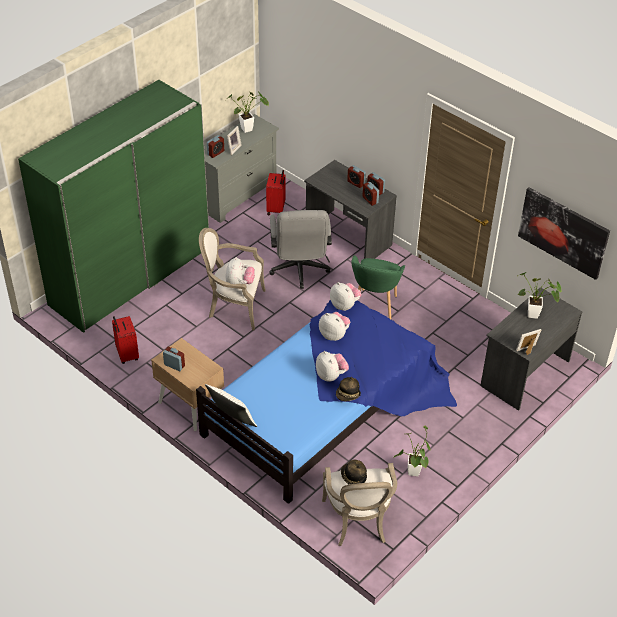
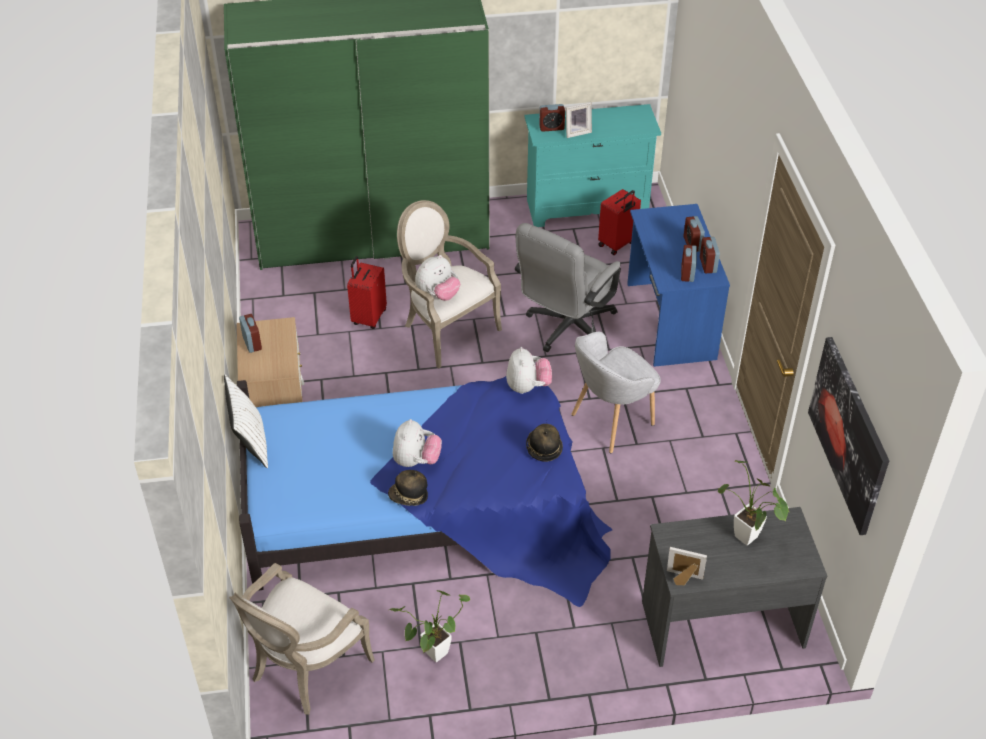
camera: 40 degrees right, 0 degrees up
(126, 355) = (275, 318): red suitcase -> red suitcase (368, 317)
(238, 196) = (587, 208): grey dresser -> turquoise dresser
(249, 129) = (623, 118): potted plant -> none
(334, 335) = (475, 415): plush toy -> none
(348, 237) = (669, 321): grey desk -> blue desk
(353, 477) = (305, 598): hat -> hat (543, 448)
(374, 307) = (611, 422): green armchair -> grey armchair

